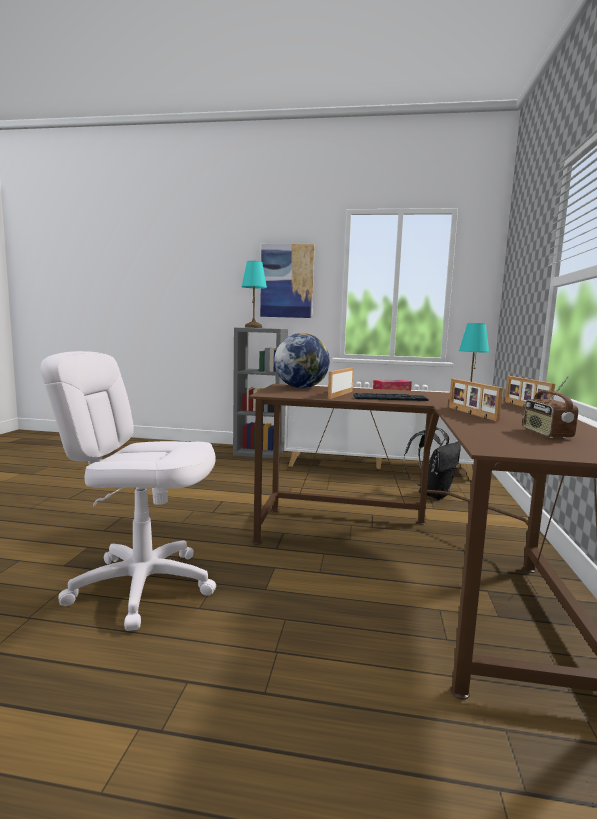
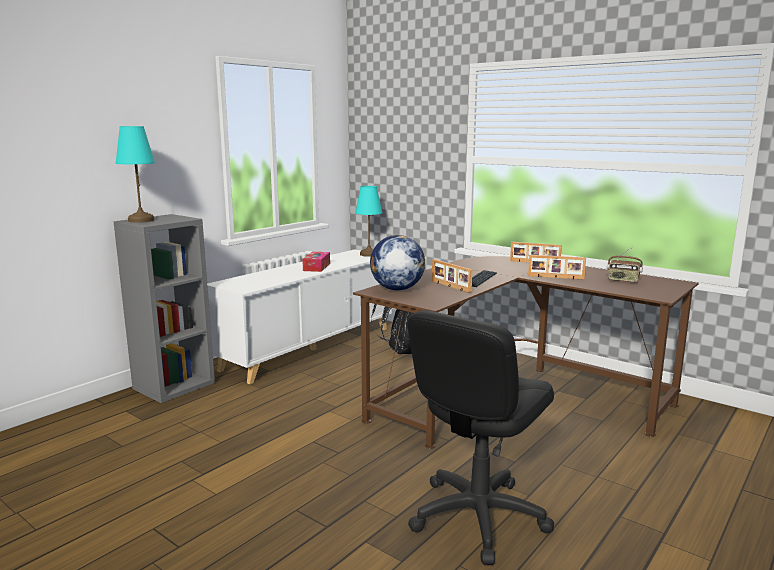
camera: 60 degrees left, 5 degrees up
(142, 586) = (477, 516): white office chair -> black office chair
(287, 281) = (158, 149): picture -> none

